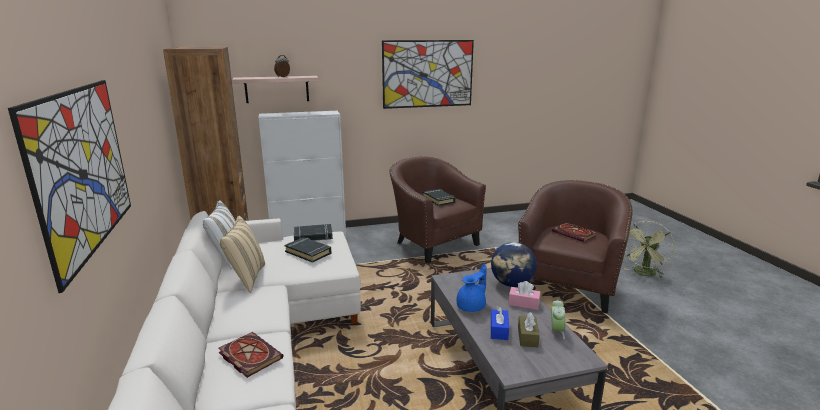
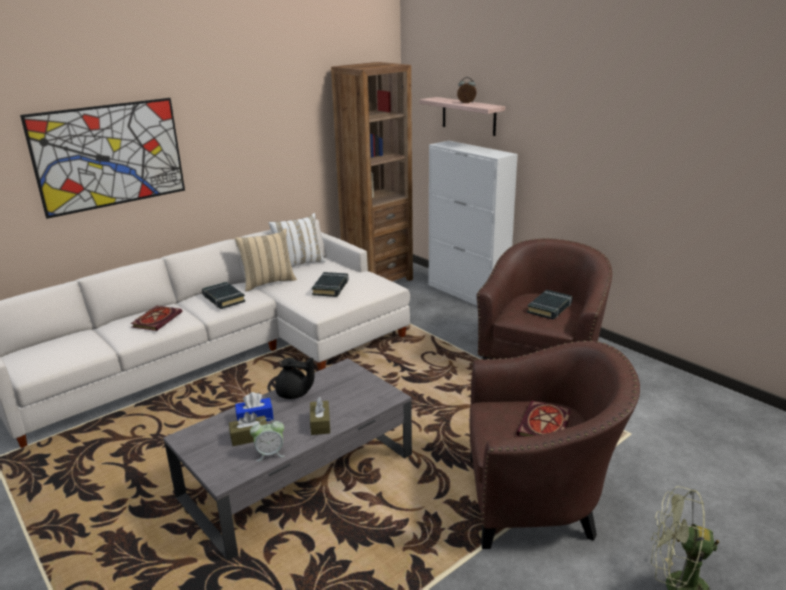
camera: 65 degrees right, 5 degrees up
(313, 236) = (368, 279): black book -> black book (223, 299)
(428, 74) = (638, 125): picture -> none
(472, 306) = (294, 394): blue teapot -> black teapot
(512, 284) = (362, 408): globe -> none
(523, 303) = (320, 423): pink tissue box -> brown tissue box

